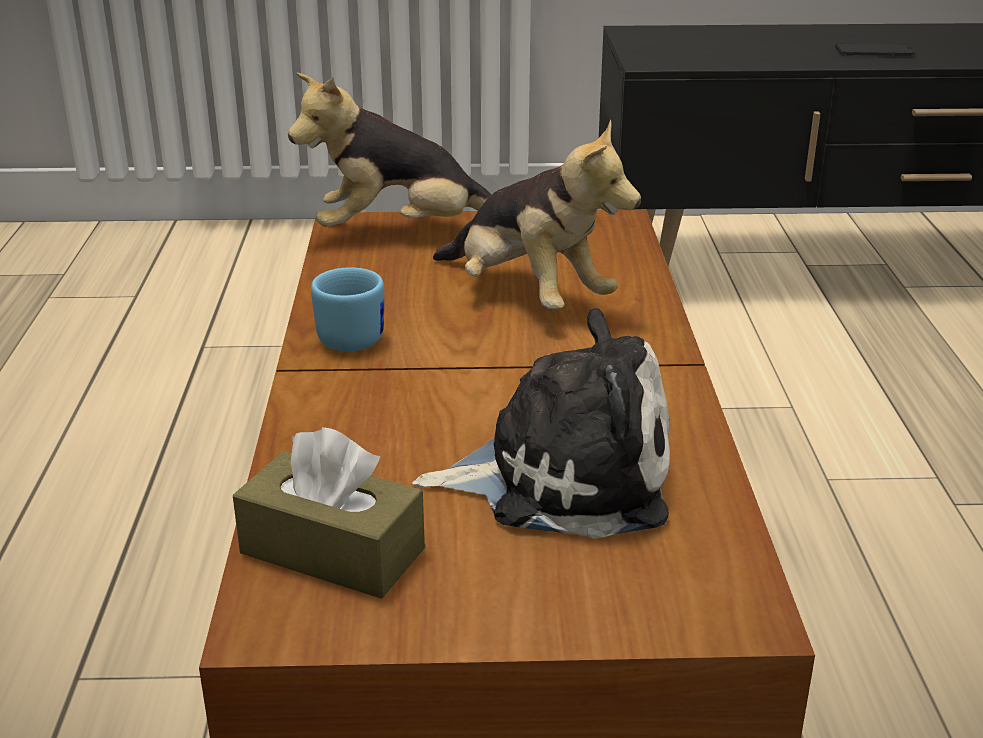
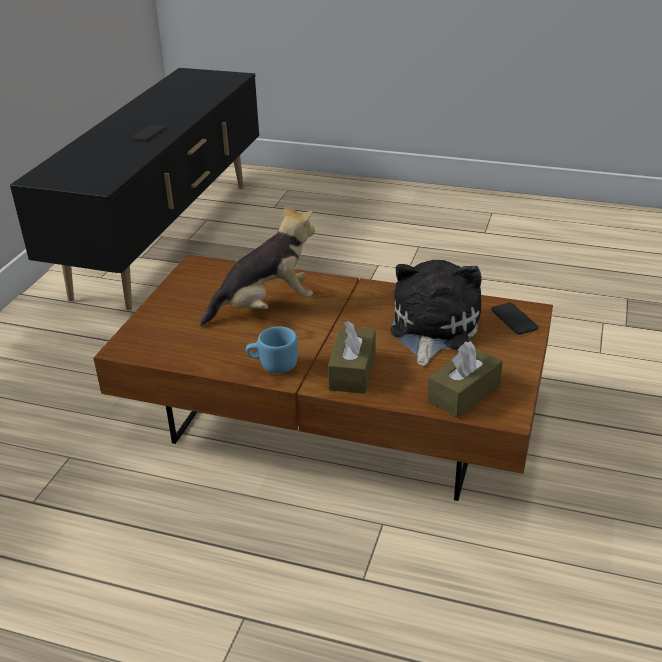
camera: 70 degrees left, 5 degrees up
(362, 410) = (352, 371): none -> brown tissue box
(401, 233) = (154, 331): plush toy -> none
(686, 590) = (514, 319): none -> phone

